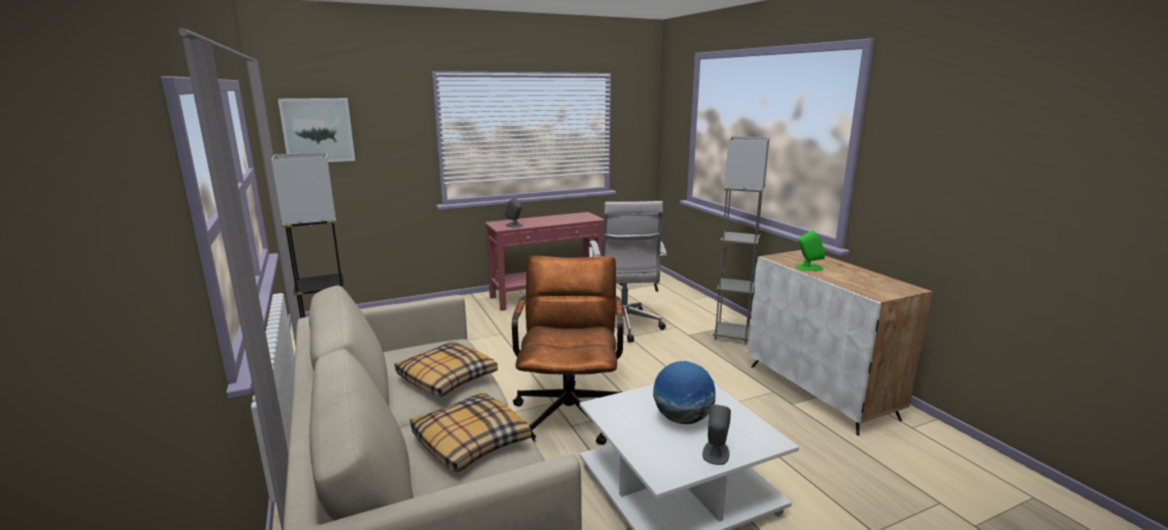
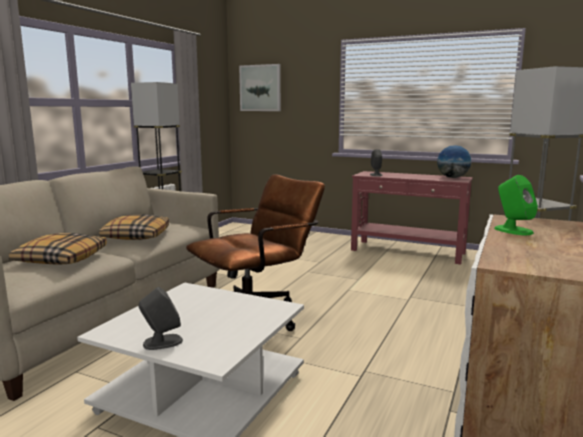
camera: 50 degrees right, 5 degrees down
(624, 327) = (422, 290): white office chair -> none
(682, 419) = (205, 317): globe -> globe (453, 177)

